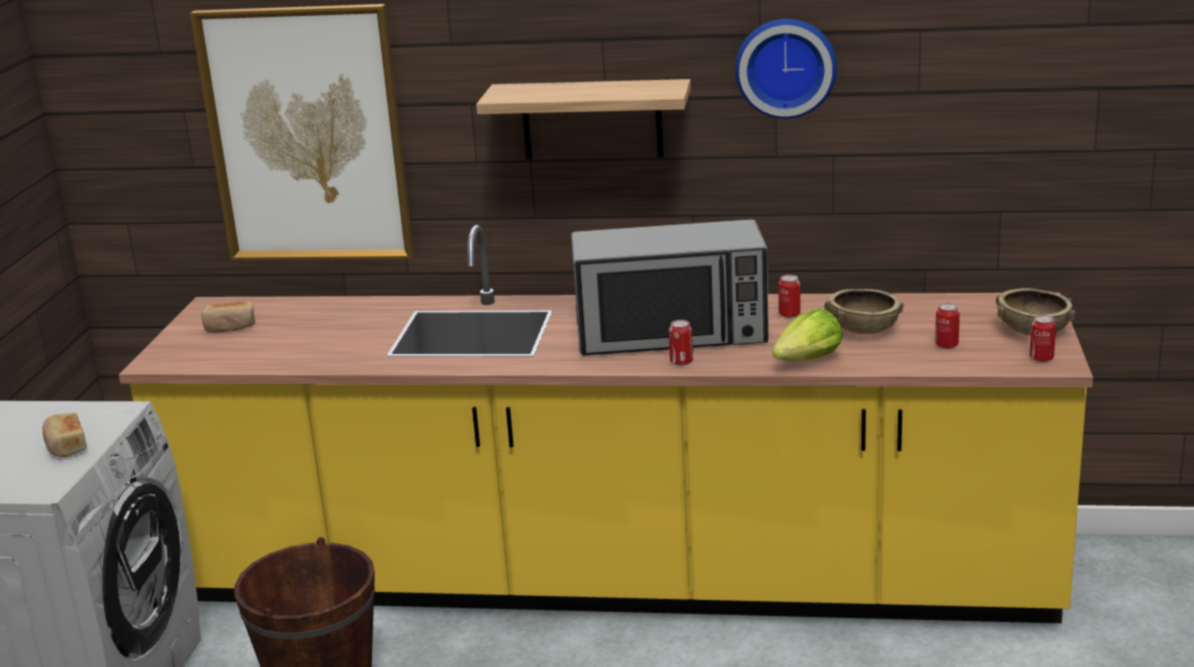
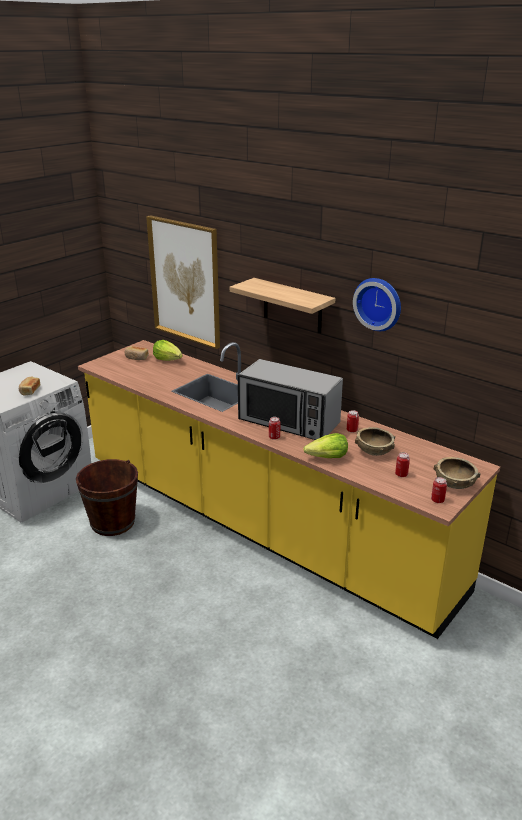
camera: 30 degrees right, 5 degrees up
(302, 312) = (168, 359): none -> lettuce

